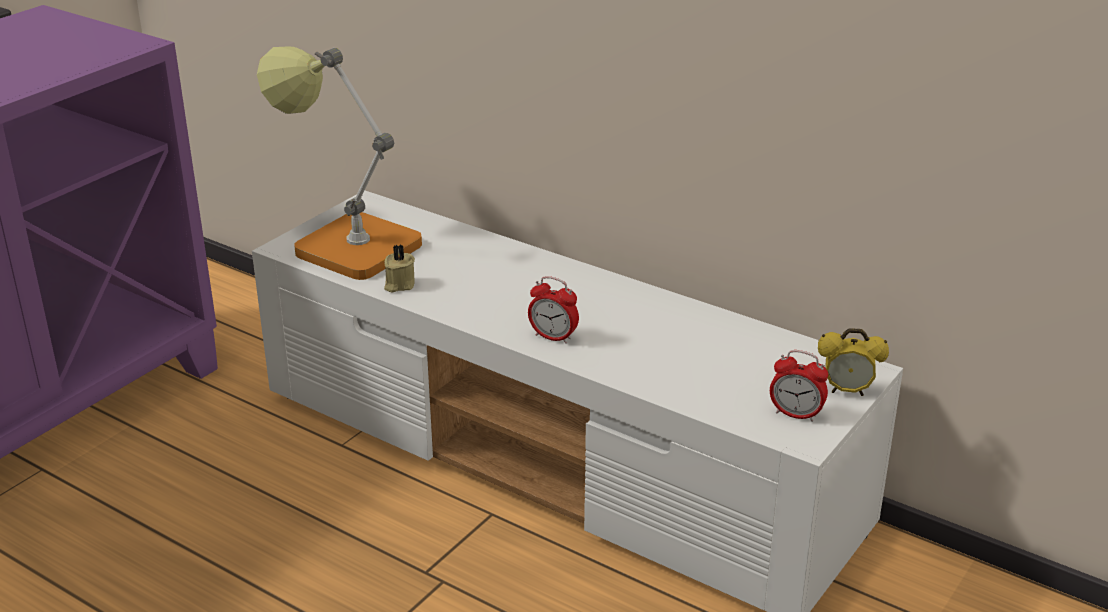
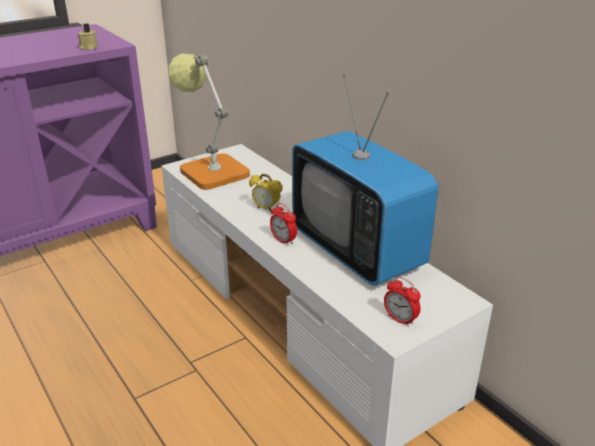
camera: 20 degrees right, 0 degrees up
(398, 285) = (221, 195): beige candle -> beige candle (88, 48)
(674, 331) = (357, 251): none -> television
(847, 391) = (444, 311): alarm clock -> alarm clock (266, 209)

